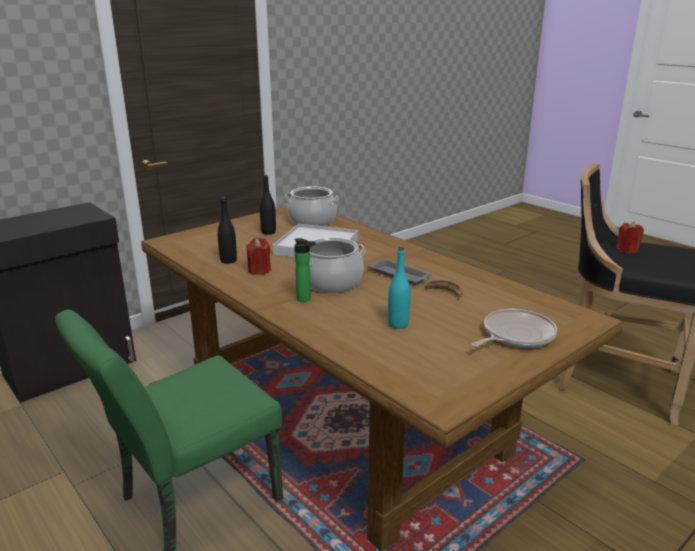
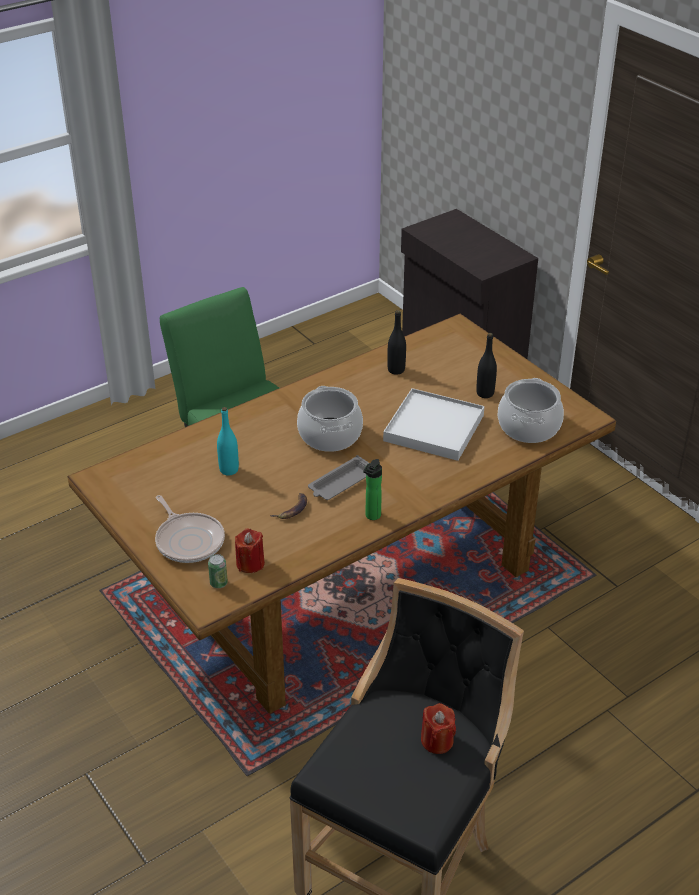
camera: 95 degrees right, 15 degrees up
(259, 270) = (368, 390): red candle -> red candle (250, 563)
(306, 299) = (293, 418): bottle -> bottle (372, 517)
(561, 316) = (218, 583): none -> can

